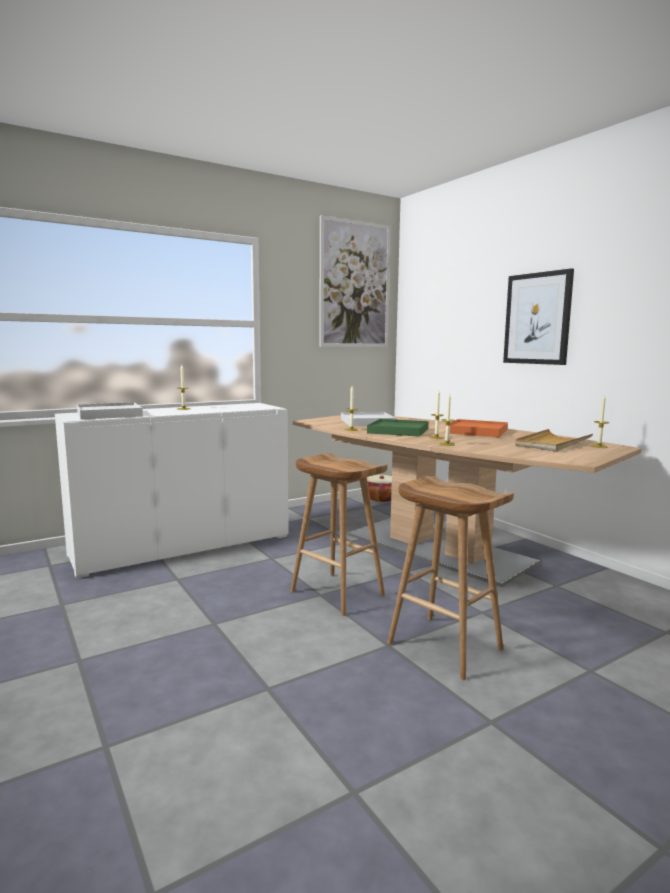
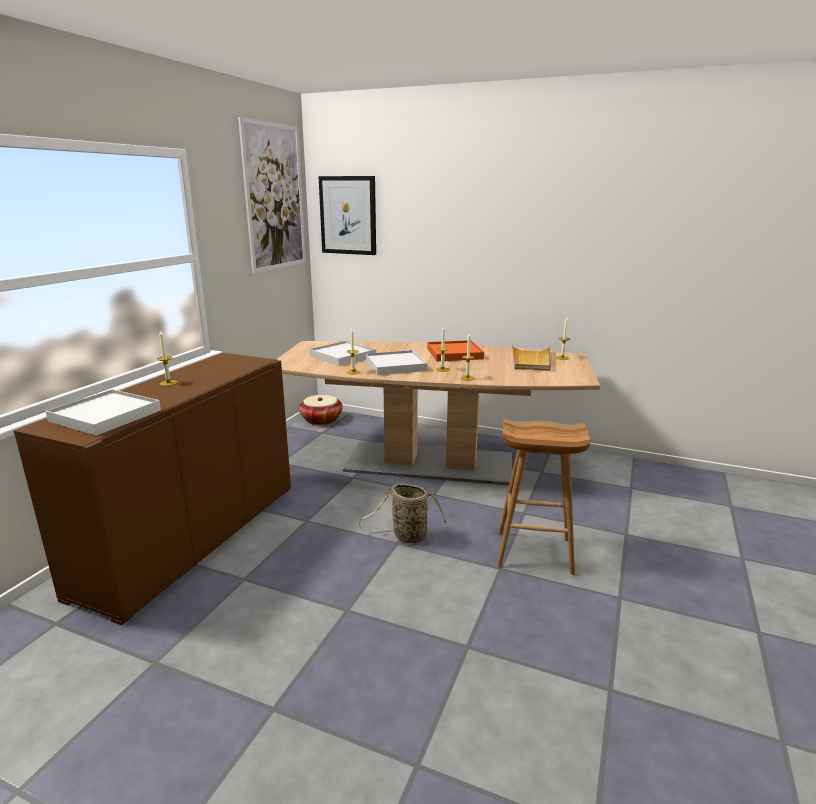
camera: 35 degrees left, 10 degrees up
(182, 545) = (192, 538): white cabinet -> brown cabinet
(335, 593) = (407, 536): brown stool -> basket
(398, 431) = (395, 365): green tray -> white tray
(537, 318) = (483, 243): picture -> picture (348, 215)

